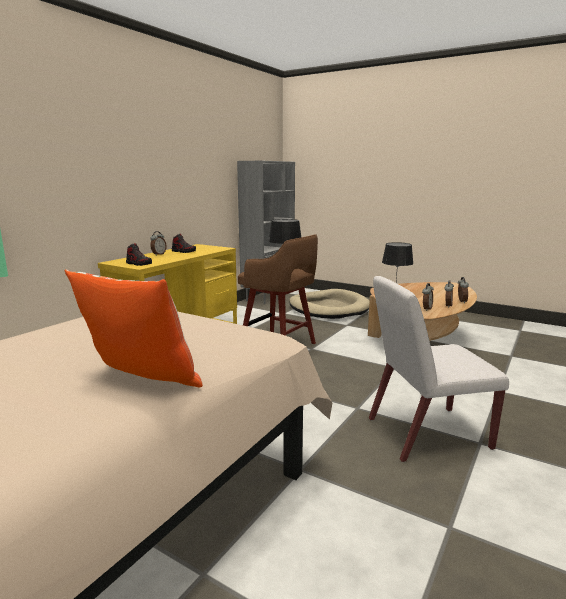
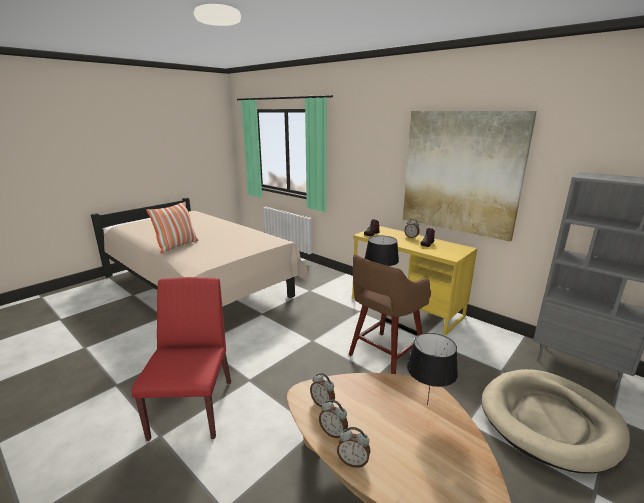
camera: 100 degrees right, 5 degrees up
(171, 171) = (460, 172): none -> picture
(426, 433) = (193, 407): white chair -> red chair

